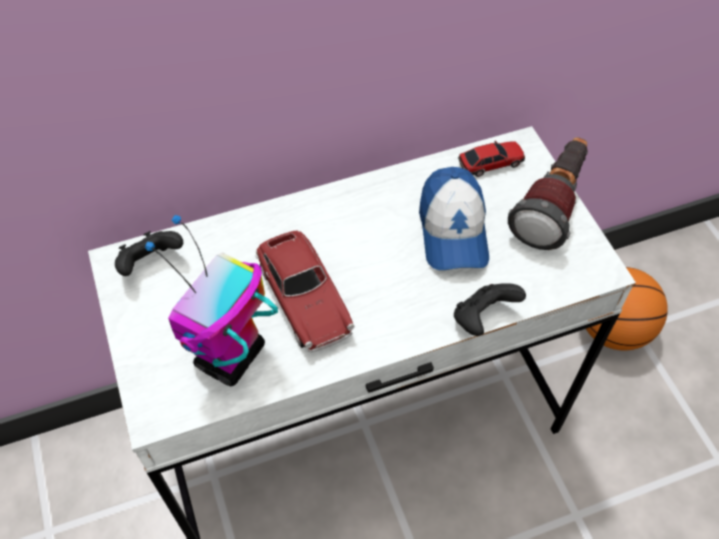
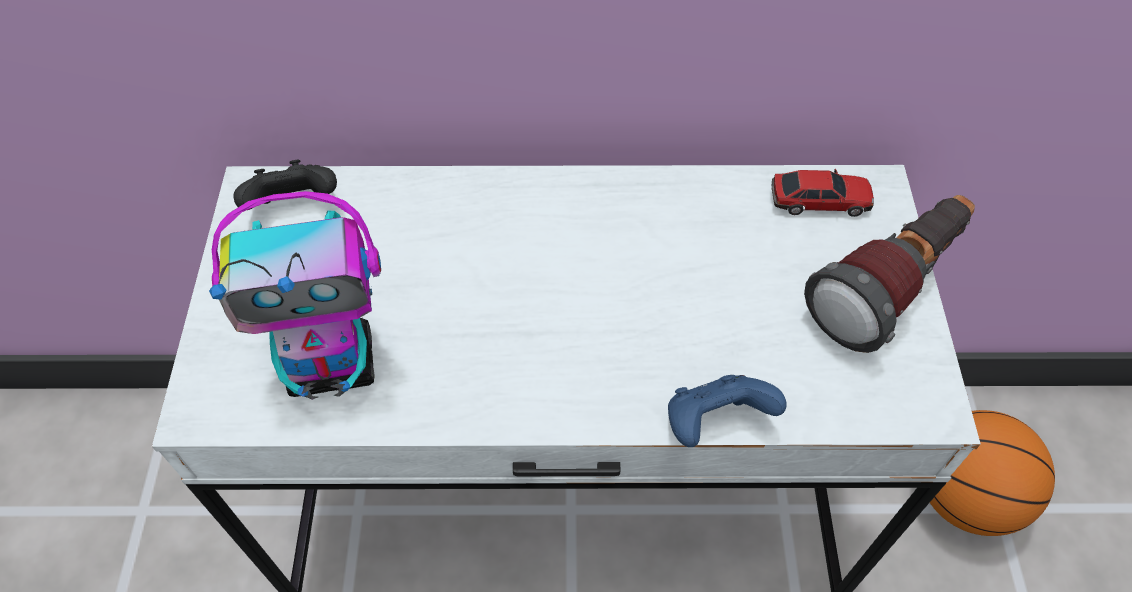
camera: 20 degrees right, 0 degrees up
(230, 358) = (334, 364): toy robot -> toy robot turned 150 degrees counterclockwise
(304, 299) = (471, 314): toy car -> none
(453, 231) = (723, 281): cap -> none
(482, 318) = (714, 422): black game controller -> blue game controller

